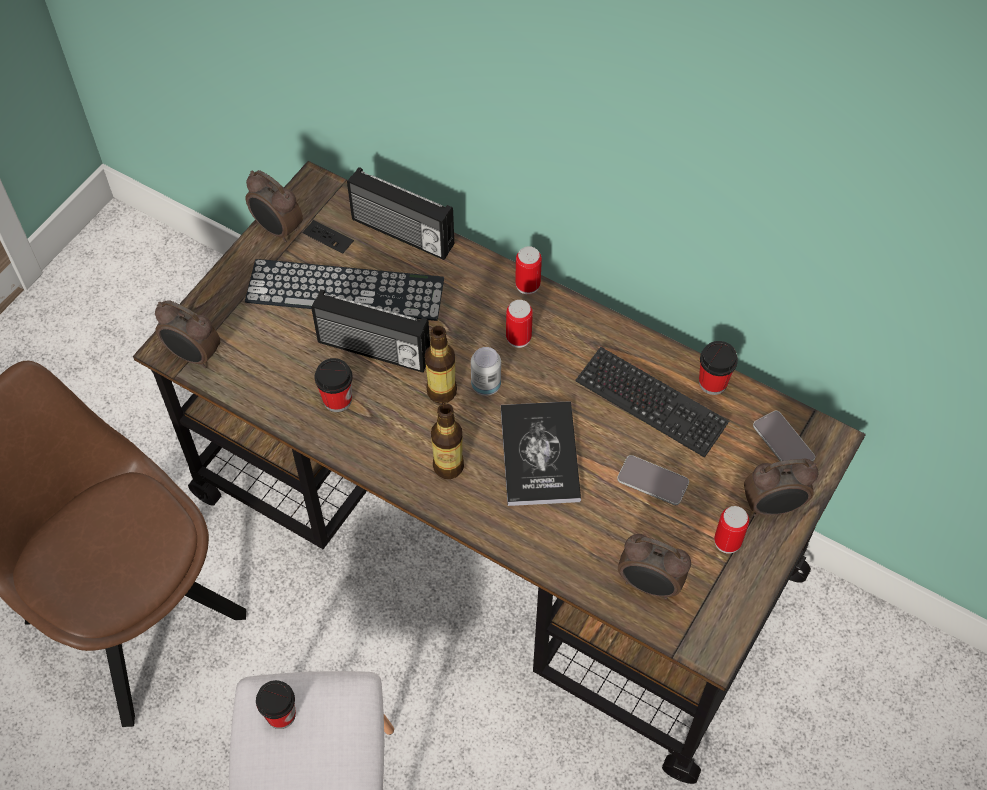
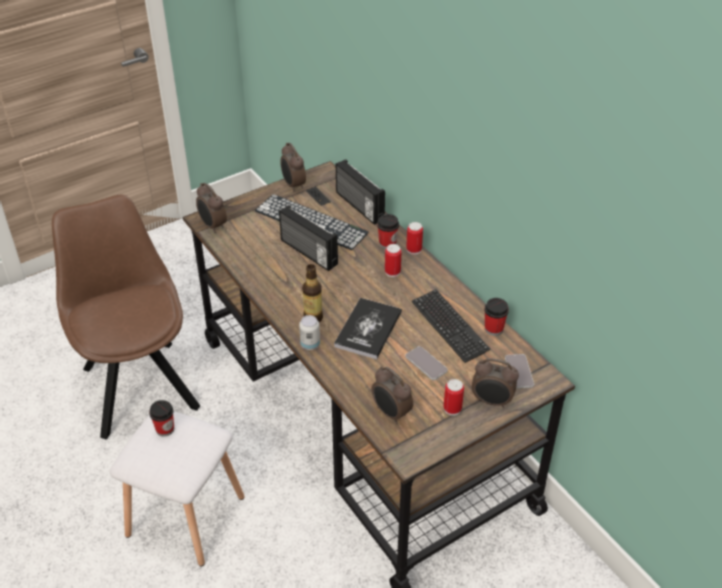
camera: 25 degrees right, 15 degrees down
(337, 400) = (273, 268): cup -> cup (387, 243)
(441, 391) = (332, 283): bottle -> none
(486, 385) = (359, 287): can -> can (310, 344)

